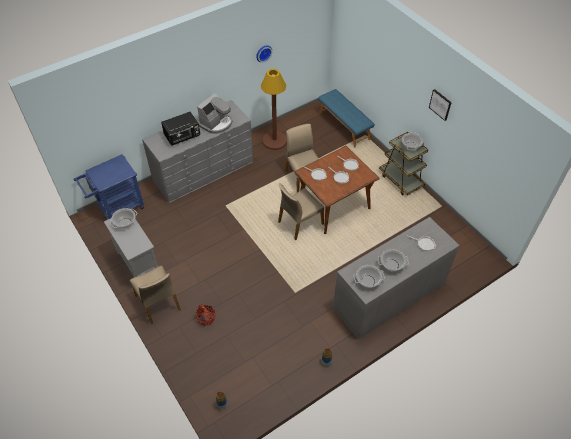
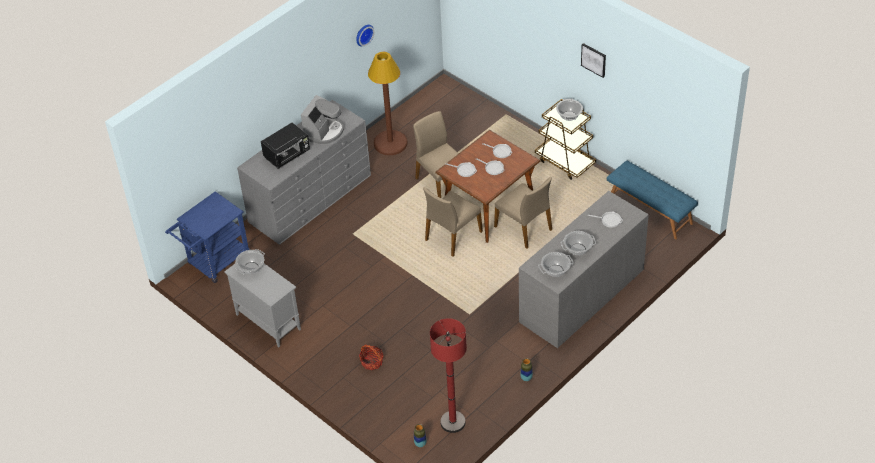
camera: 10 degrees left, 5 degrees down
(158, 303) = (308, 358): beige chair -> beige chair (524, 228)
(254, 390) = (453, 422): none -> red floor lamp
(344, 126) = (476, 108): blue bench -> blue bench (650, 210)

